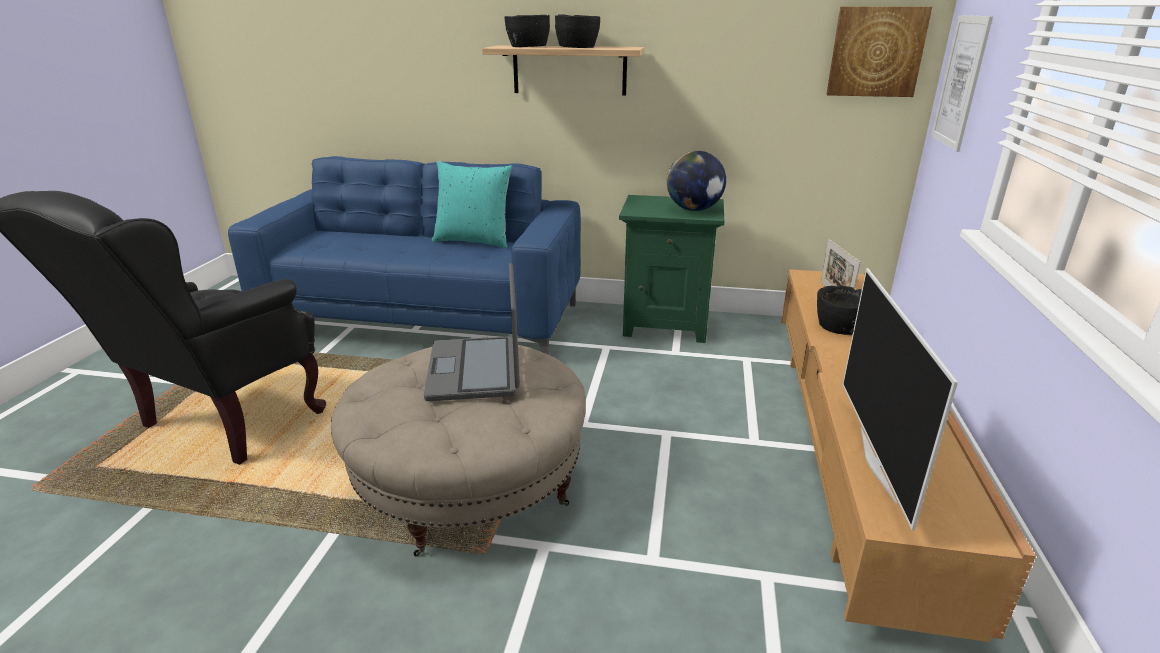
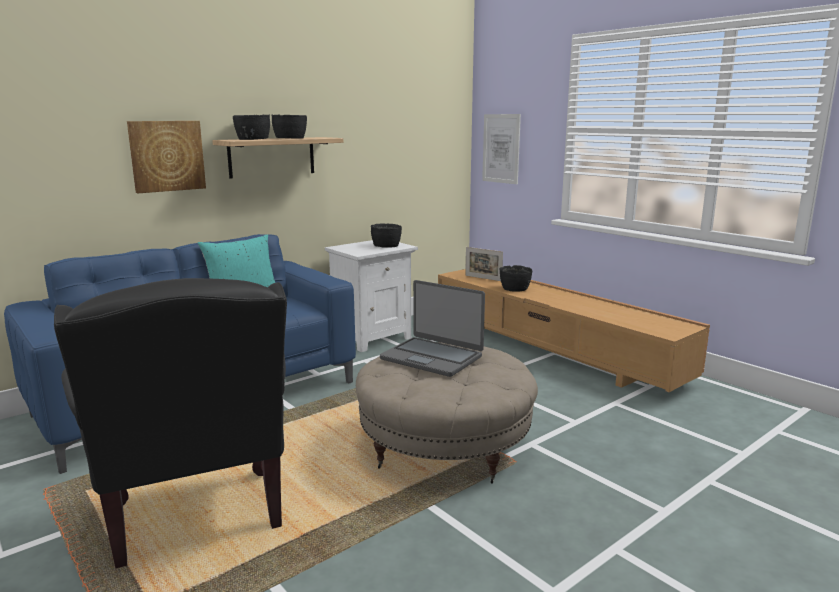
camera: 50 degrees left, 10 degrees down
(667, 326) = (374, 338): green nightstand -> white nightstand
(694, 209) = (386, 245): globe -> black bowl
(876, 52) = (444, 135): picture -> picture (167, 156)
(879, 463) = (631, 322): television -> none

